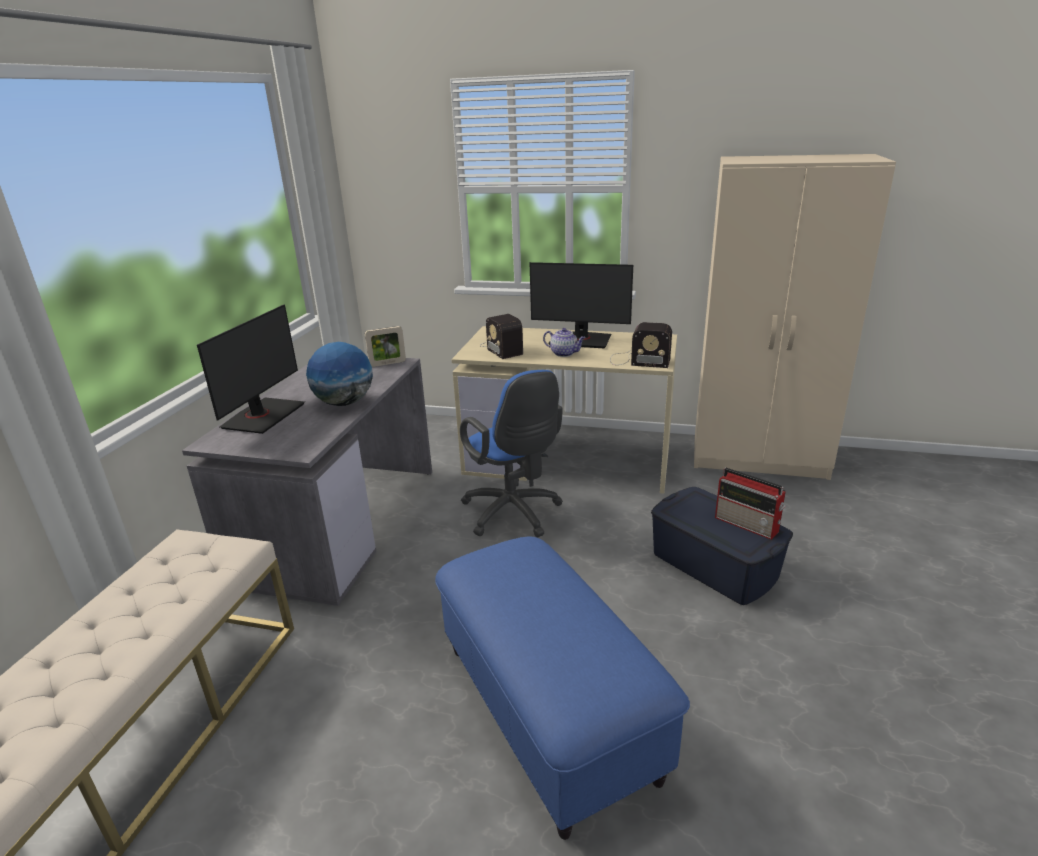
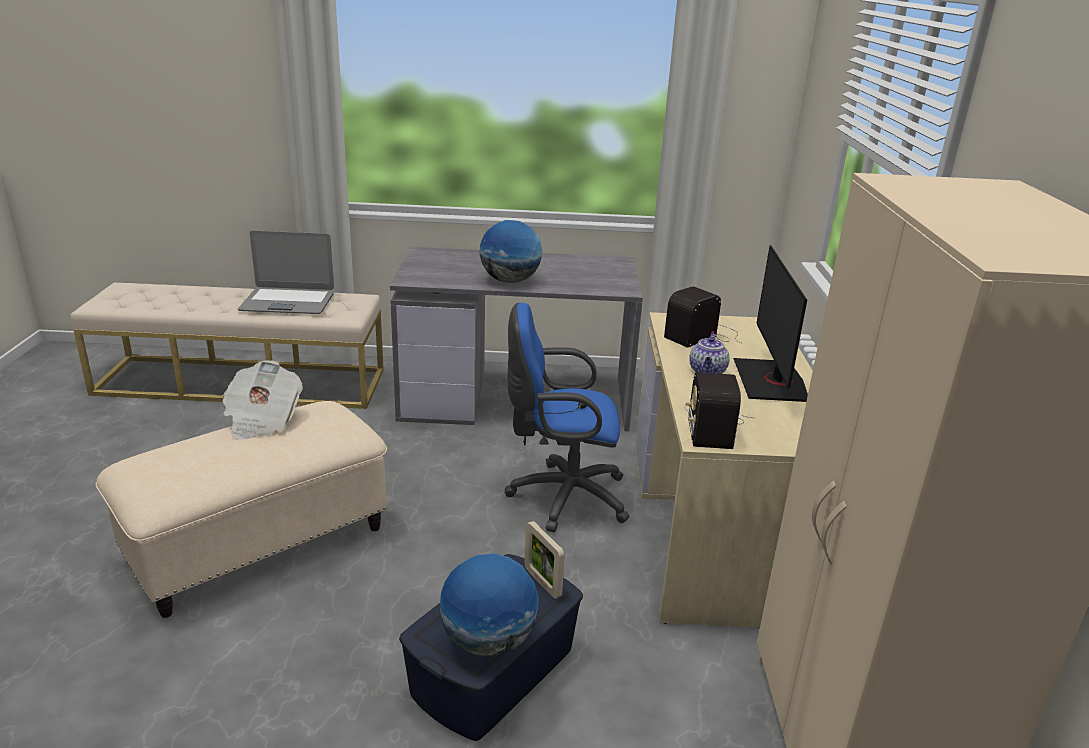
camera: 75 degrees right, 0 degrees up
(143, 601) = (288, 302): none -> laptop
(263, 416) = (475, 258): monitor -> none
(387, 363) = (618, 285): picture frame -> picture frame (542, 582)
(497, 600) = (262, 419): none -> newspaper
(514, 515) = (562, 497): blue office chair -> blue office chair turned 45 degrees clockwise
(545, 711) = (259, 544): blue ottoman -> beige ottoman
(748, 524) = (489, 641): radio -> globe

